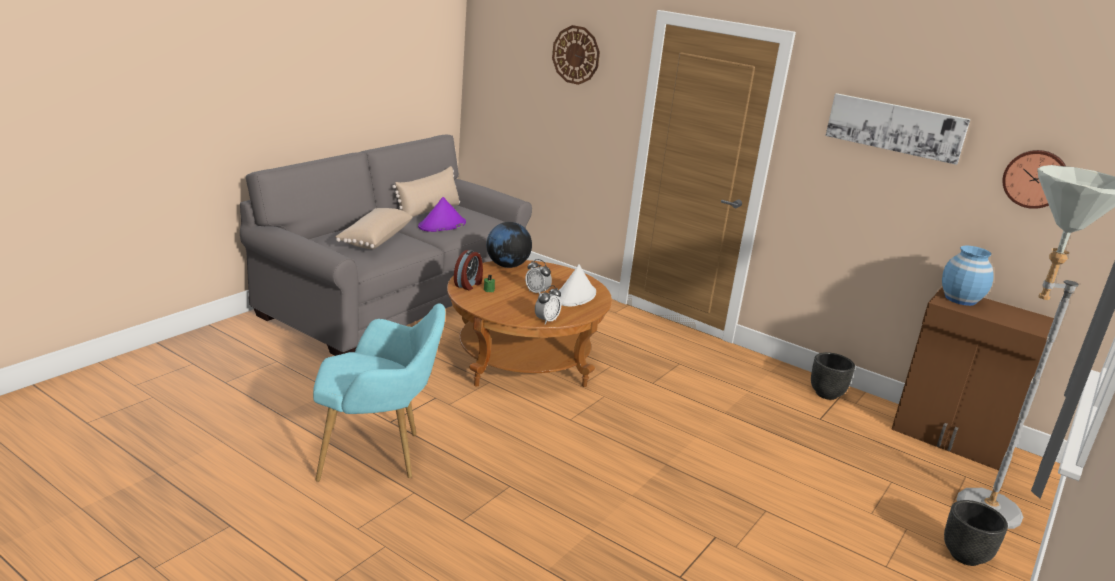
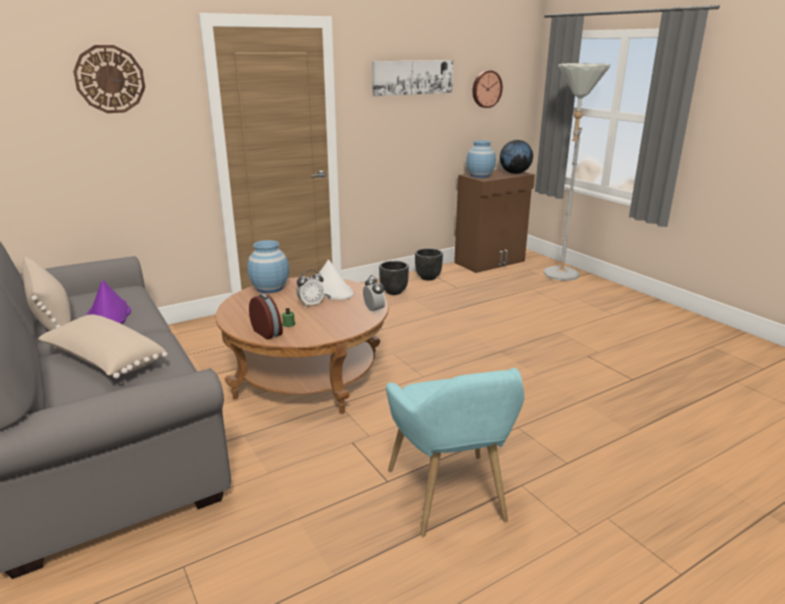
camera: 65 degrees left, 0 degrees up
(377, 455) = (451, 500): turquoise armchair -> turquoise armchair turned 150 degrees clockwise
(507, 265) = (236, 307): globe -> globe (514, 173)
(557, 271) = (270, 288): none -> blue vase
(964, 556) = (602, 292): black planter -> black planter (393, 292)

